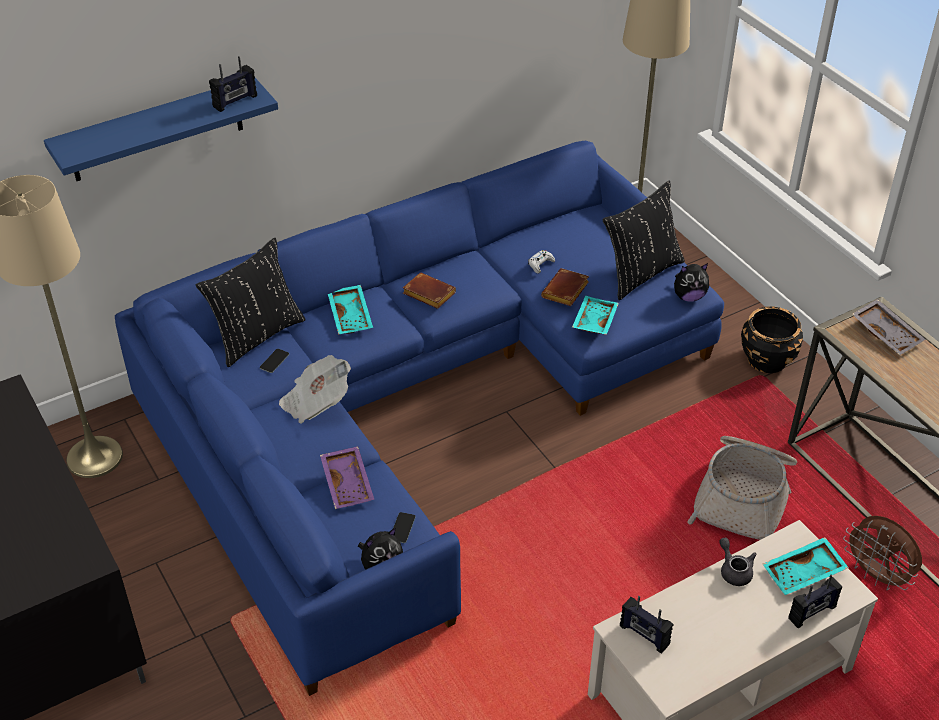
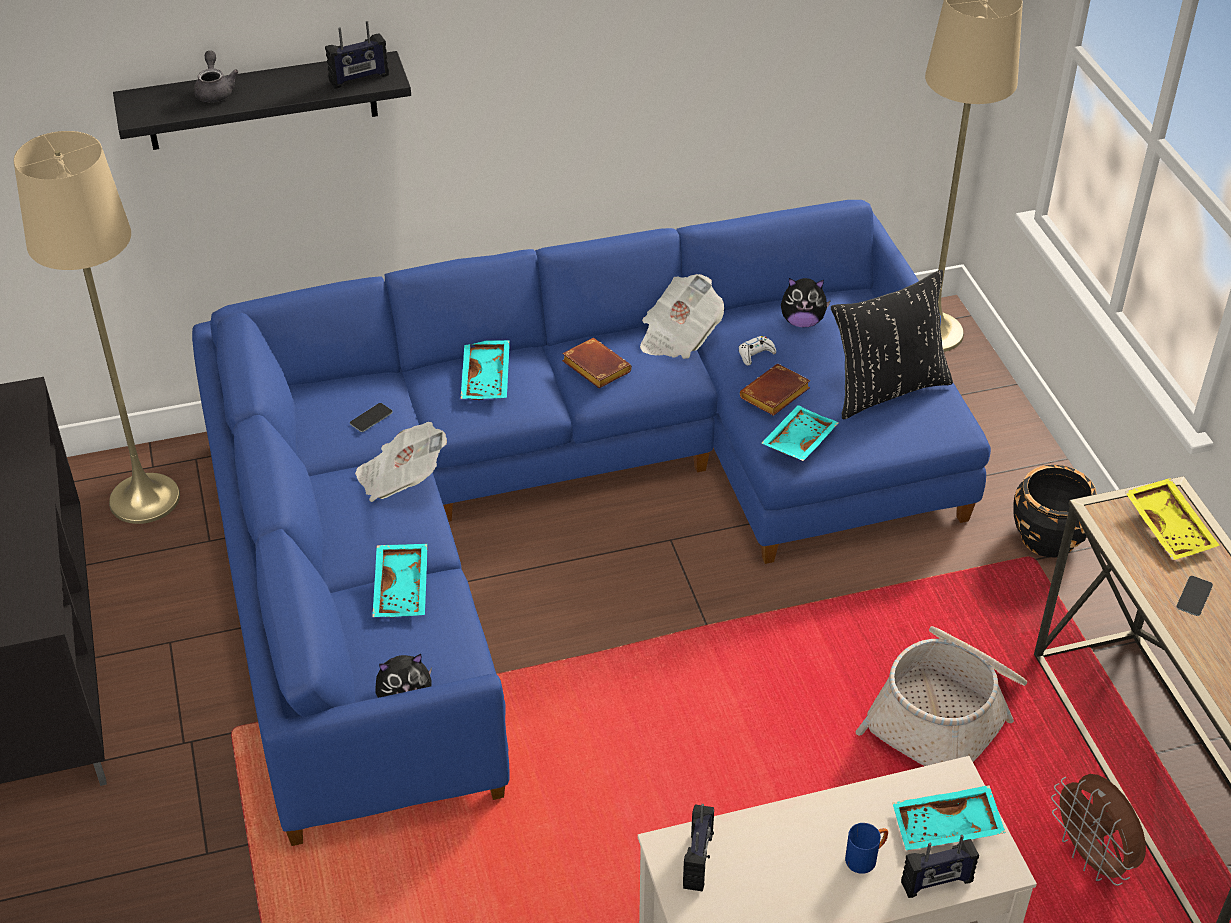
camera: 15 degrees right, 0 degrees up
(156, 130) = (261, 101): blue shelf -> black shelf
(257, 336) = (362, 382): black pillow -> none
(348, 483) = (403, 589): purple tray -> turquoise tray
(402, 528) = (448, 658): phone -> phone (1194, 596)
(479, 260) = (678, 336): none -> newspaper
(644, 635) = (699, 861): radio -> radio turned 135 degrees counterclockwise
(689, 297) = (941, 431): plush toy -> plush toy (802, 322)
(734, 570) = (853, 803): grey teapot -> grey teapot (215, 91)
(758, 607) = (866, 858): none -> blue mug
(887, 333) = (1170, 527): grey tray -> yellow tray

